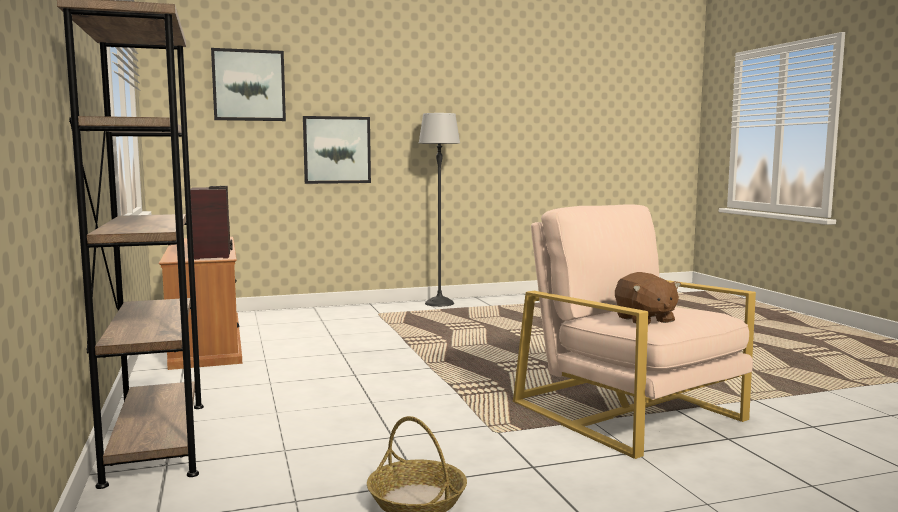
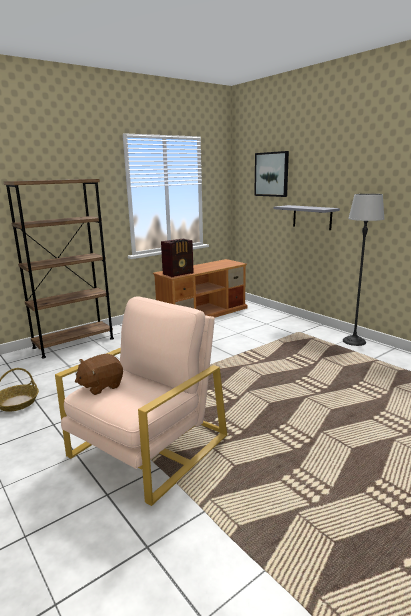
camera: 70 degrees right, 10 degrees up
(337, 150) = (312, 217): picture -> grey shelf

